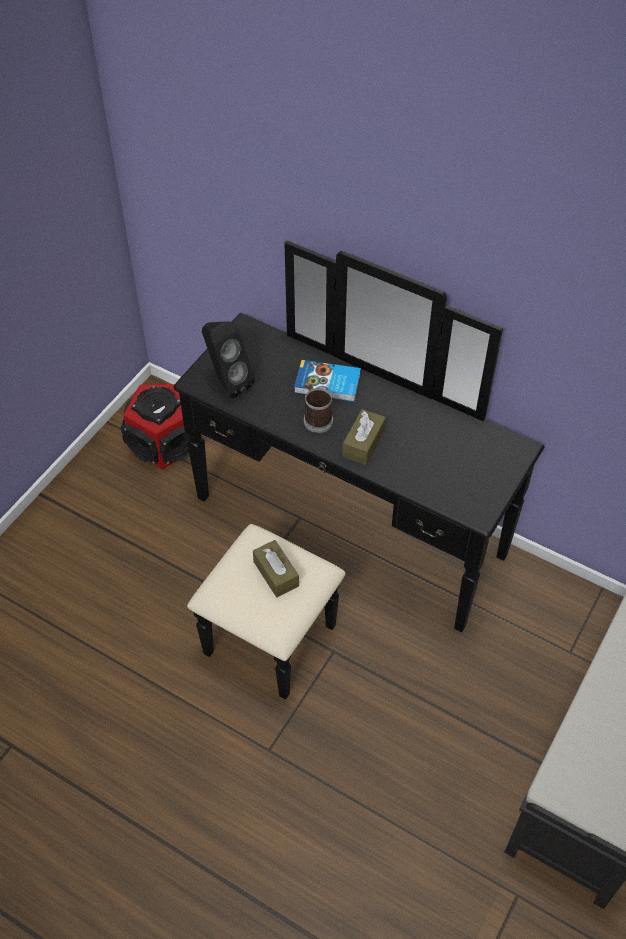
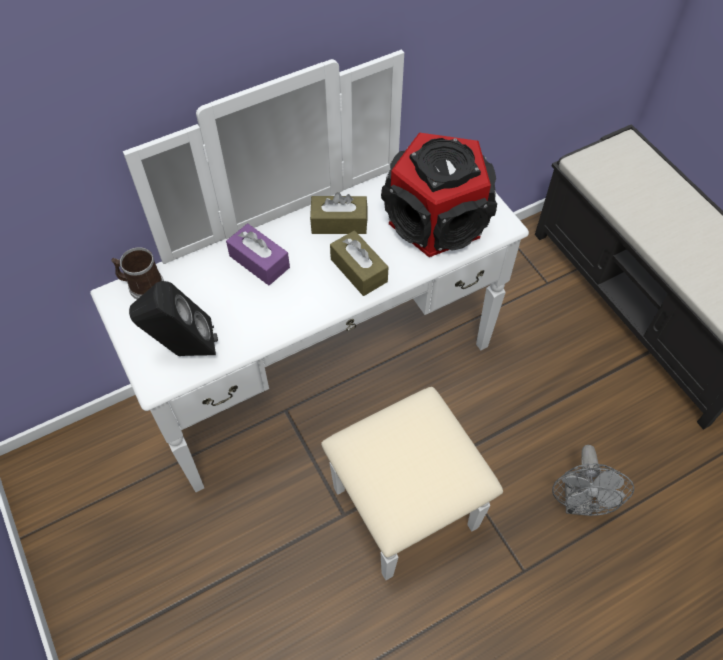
camera: 60 degrees left, 5 degrees up
(165, 442) = (99, 489): speaker -> speaker (436, 220)
(276, 574) = (408, 446): brown tissue box -> brown tissue box (339, 223)
(316, 418) = (298, 293): mug -> mug (142, 286)
(328, 384) = (259, 262): book -> purple tissue box
(333, 551) = (343, 401): black dresser -> white dresser
(356, 768) = (578, 502): none -> grey fan

